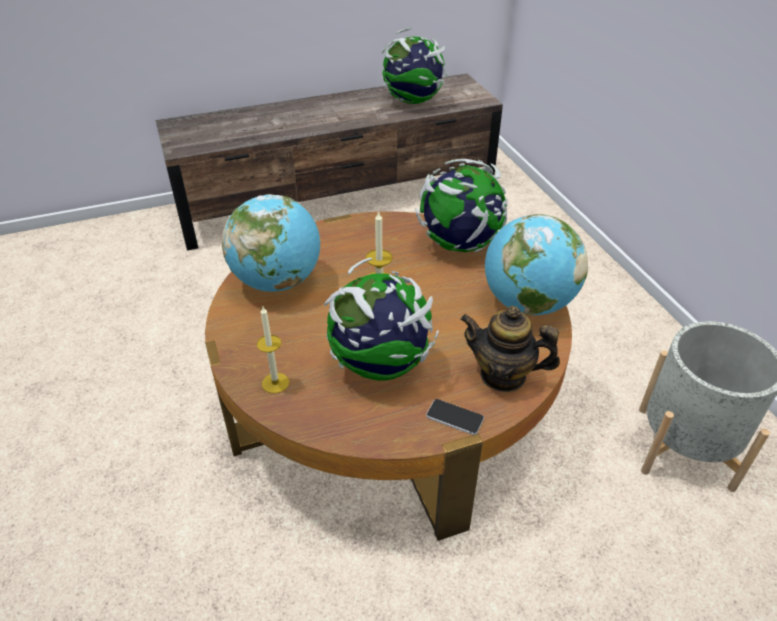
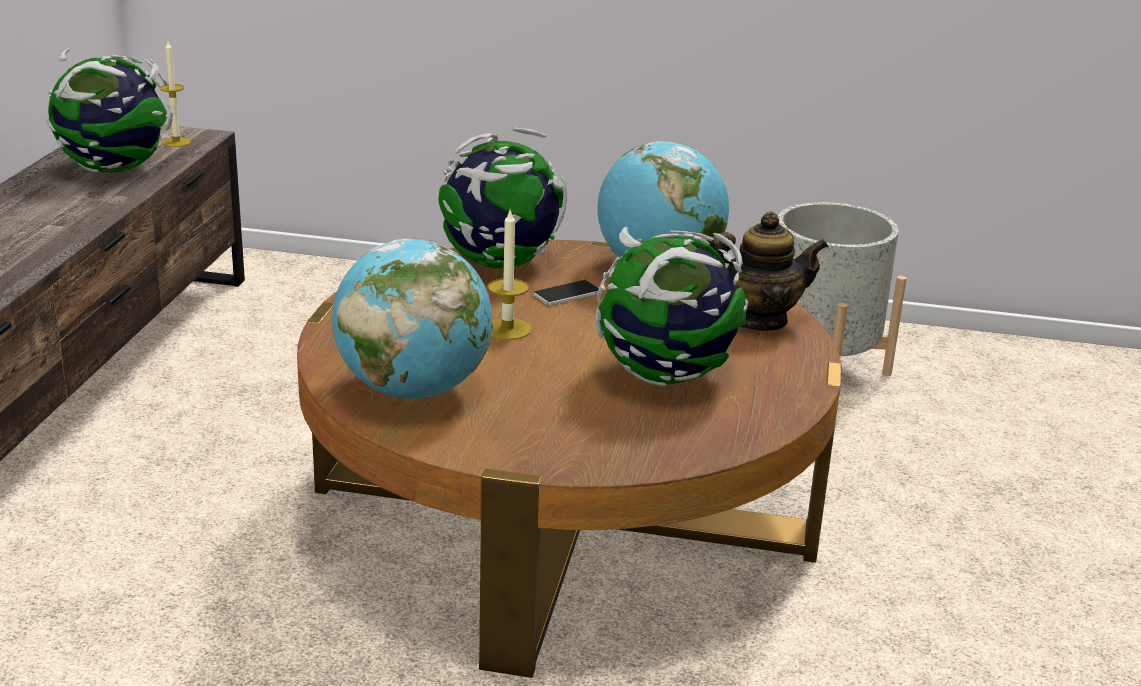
camera: 60 degrees left, 15 degrees down
(275, 383) = (627, 447): candle -> candle (176, 142)
(454, 417) = (795, 364): phone -> phone (567, 294)
(503, 375) = (758, 321): teapot -> teapot turned 150 degrees counterclockwise

